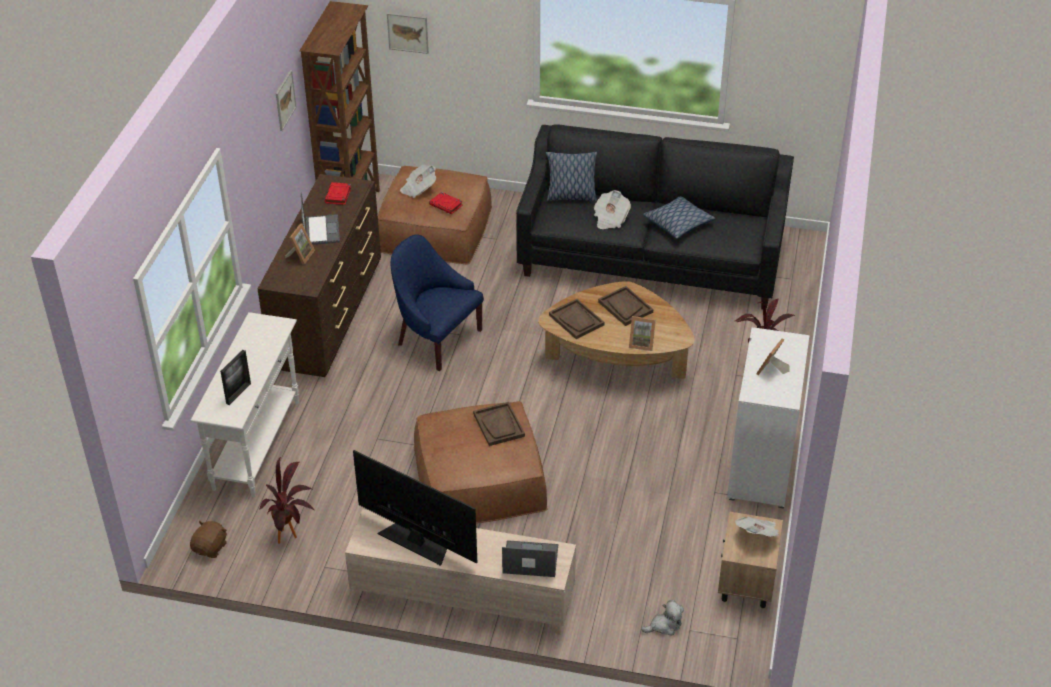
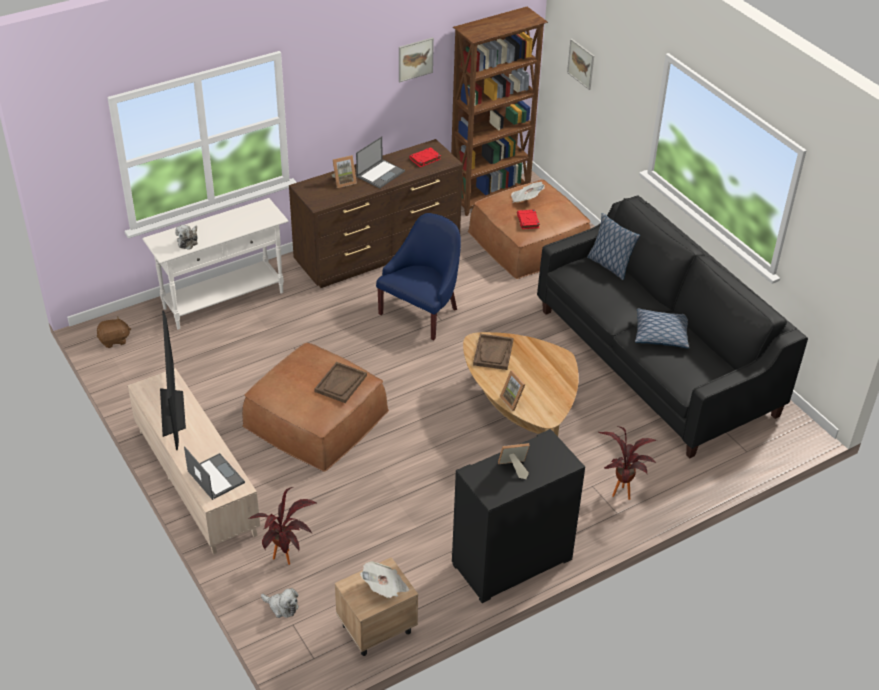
camera: 45 degrees right, 0 degrees up
(238, 393) = (188, 241): picture frame -> plush toy
(291, 536) = (162, 367): potted plant -> potted plant (287, 560)
(436, 339) = (422, 312): blue armchair -> blue armchair turned 45 degrees clockwise
(610, 219) = (613, 298): newspaper -> none
(625, 307) = (541, 368): brown tray -> none
(762, 466) = (512, 562): white cabinet -> black cabinet

